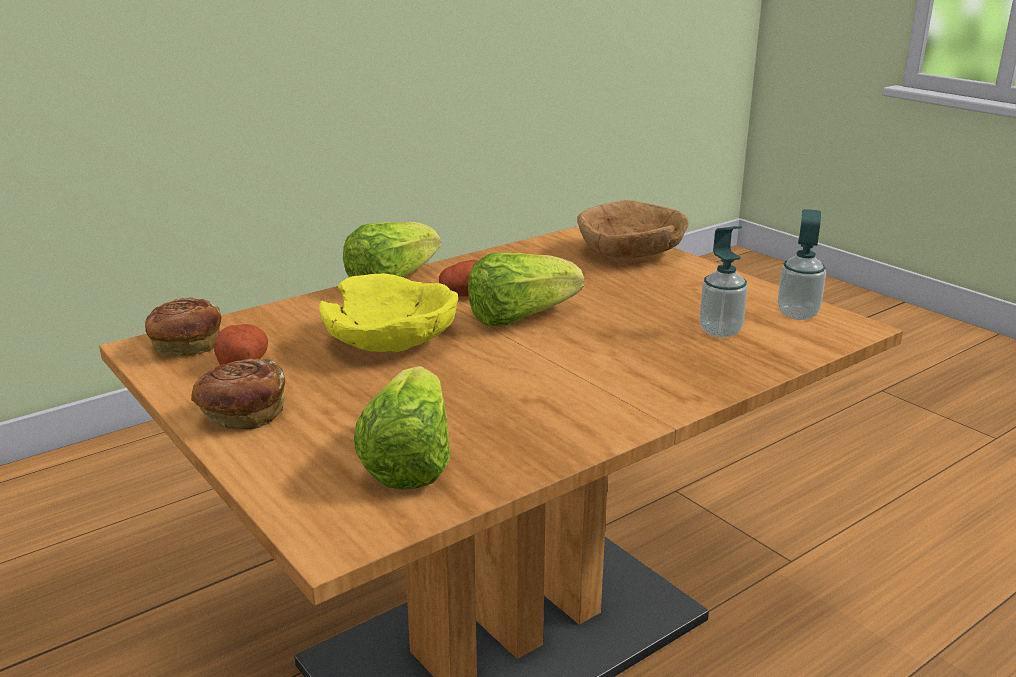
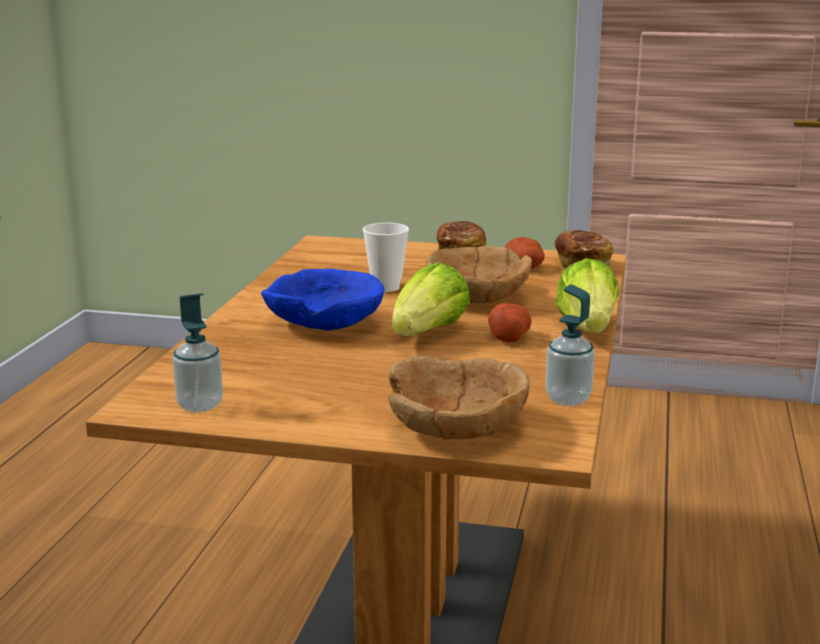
camera: 140 degrees right, 5 degrees down
(392, 341) = (476, 297): yellow bowl -> brown bowl
(410, 461) = (341, 263): lettuce -> none
(446, 388) = (386, 287): none -> cup
(596, 359) = (323, 324): none -> blue bowl
(720, 331) = (256, 369): soap dispenser -> soap dispenser (568, 399)

